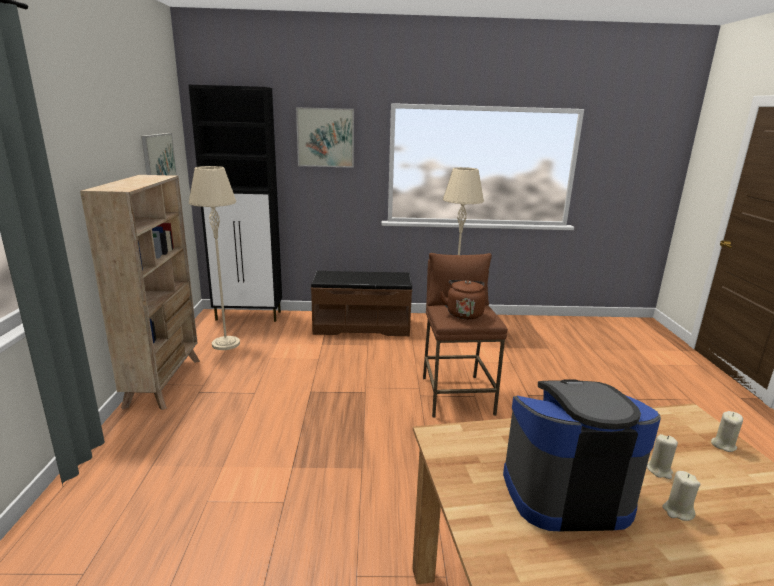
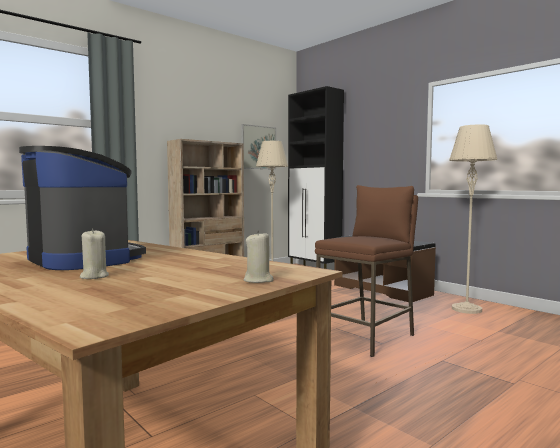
camera: 50 degrees right, 15 degrees down
(325, 137) = (378, 121): picture -> none
(464, 313) = (357, 237): brown kettle -> none
(659, 470) = (159, 270): beige candle -> none

